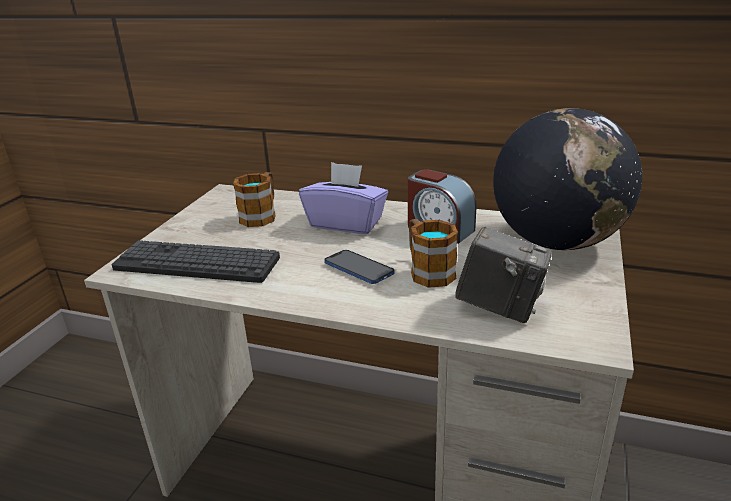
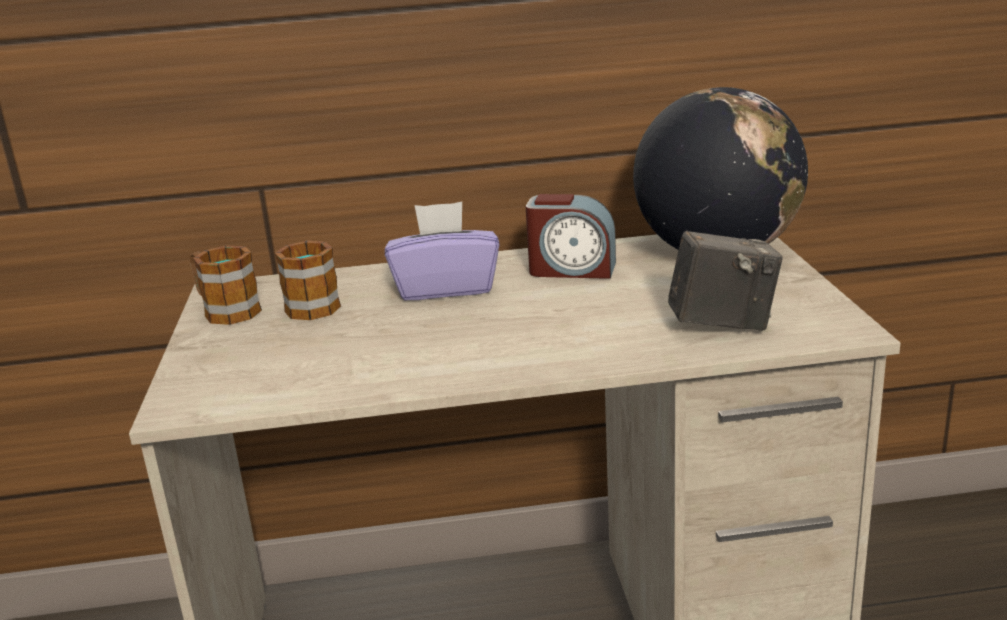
camera: 25 degrees left, 5 degrees down
(197, 263) = (287, 373): keyboard -> none
(359, 268) = (519, 328): phone -> none
(427, 271) = (605, 311): mug -> mug (225, 310)

